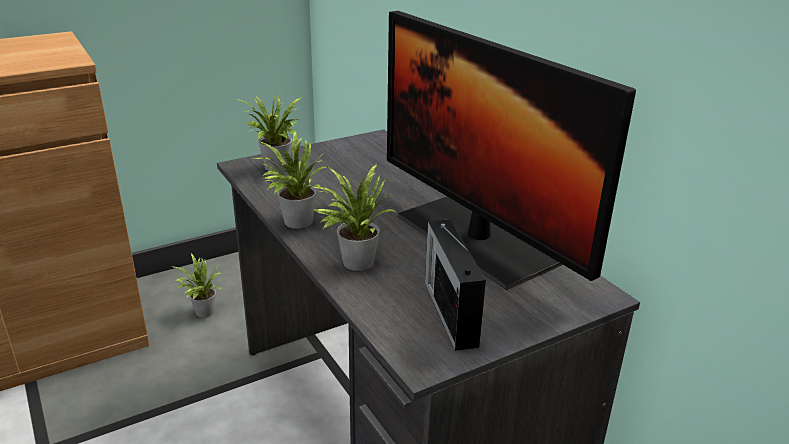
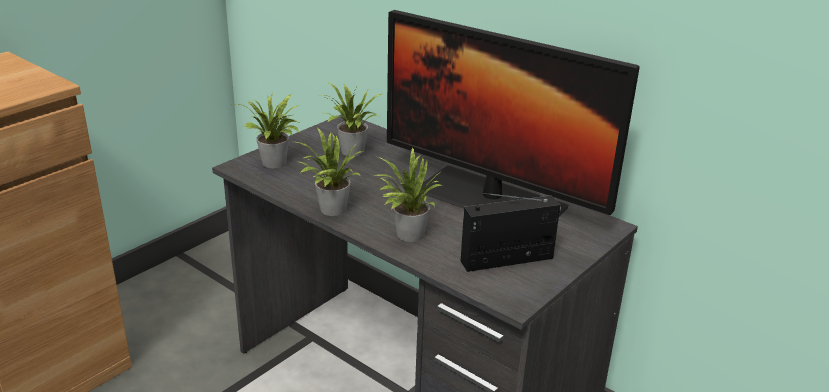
camera: 20 degrees left, 0 degrees up
(202, 312) = (169, 324): potted plant -> potted plant (350, 152)
(450, 312) = (509, 259): radio -> radio turned 105 degrees clockwise

